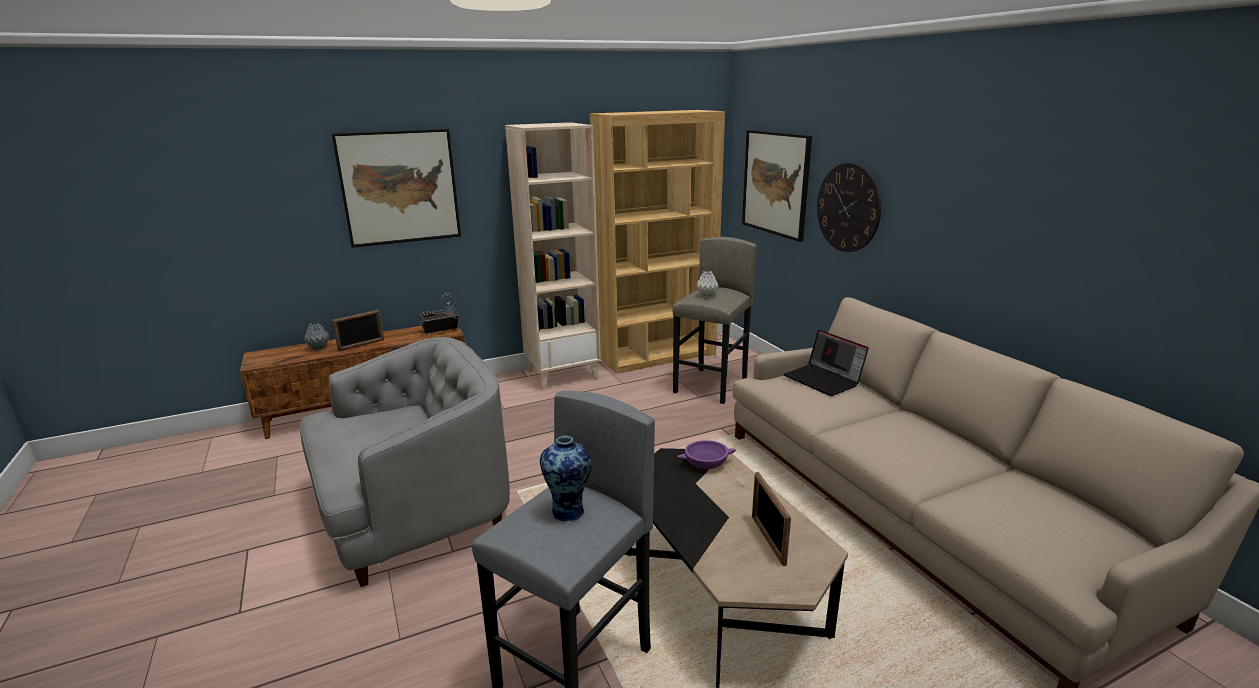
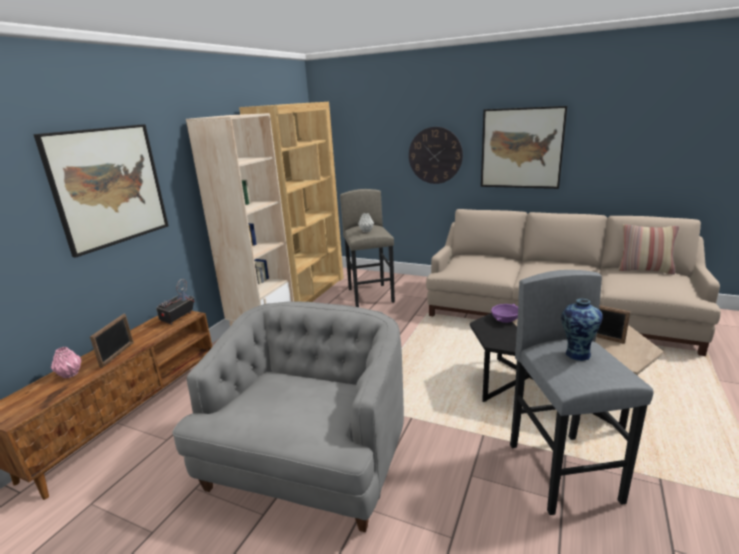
camera: 40 degrees left, 0 degrees up
(319, 348) = (70, 374): grey vase -> pink vase
(775, 183) = (366, 150): picture -> picture (521, 148)
(824, 380) = (475, 259): laptop -> none
(1072, 500) = (644, 270): none -> pillow

